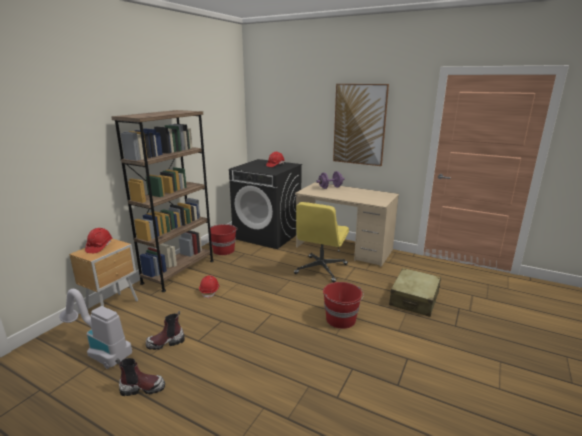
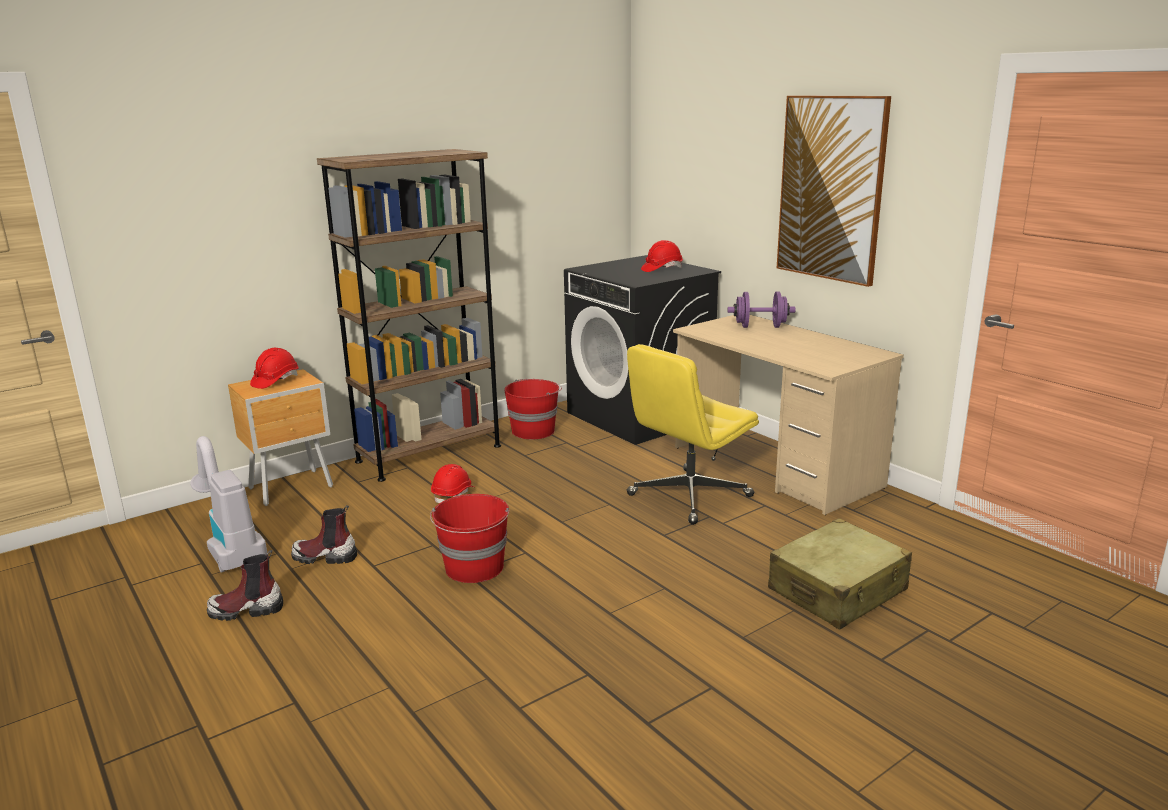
camera: 25 degrees right, 0 degrees up
(142, 388) = (246, 610): boot -> boot turned 150 degrees clockwise
(341, 320) = (644, 591): red bucket -> red bucket (474, 568)

